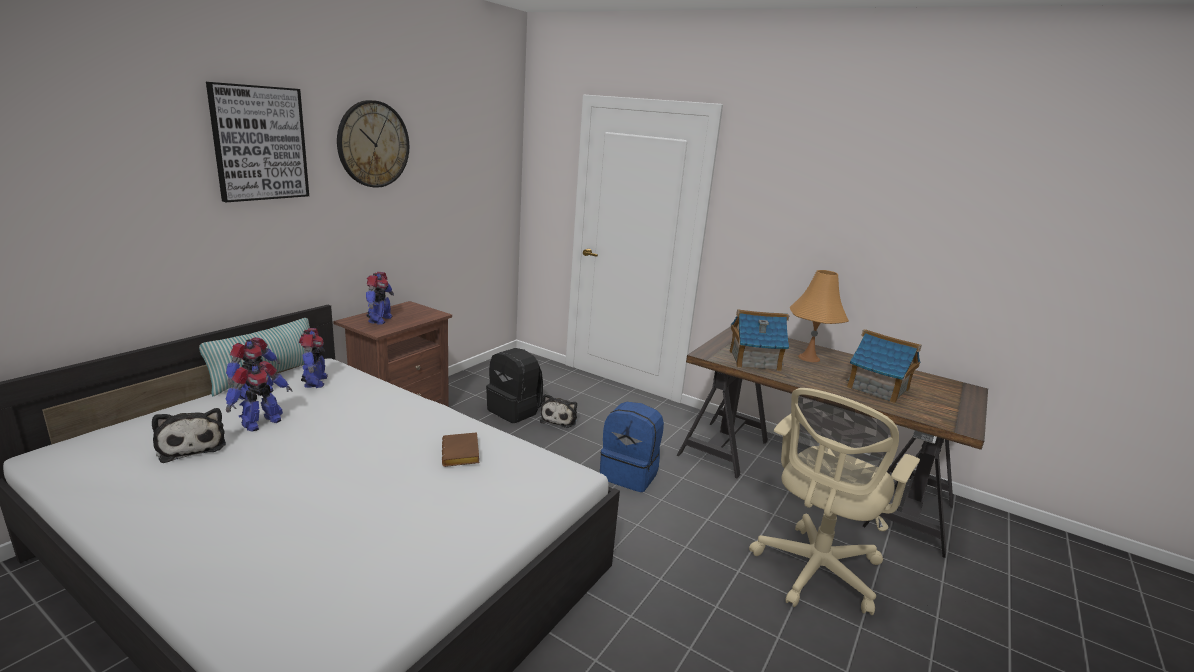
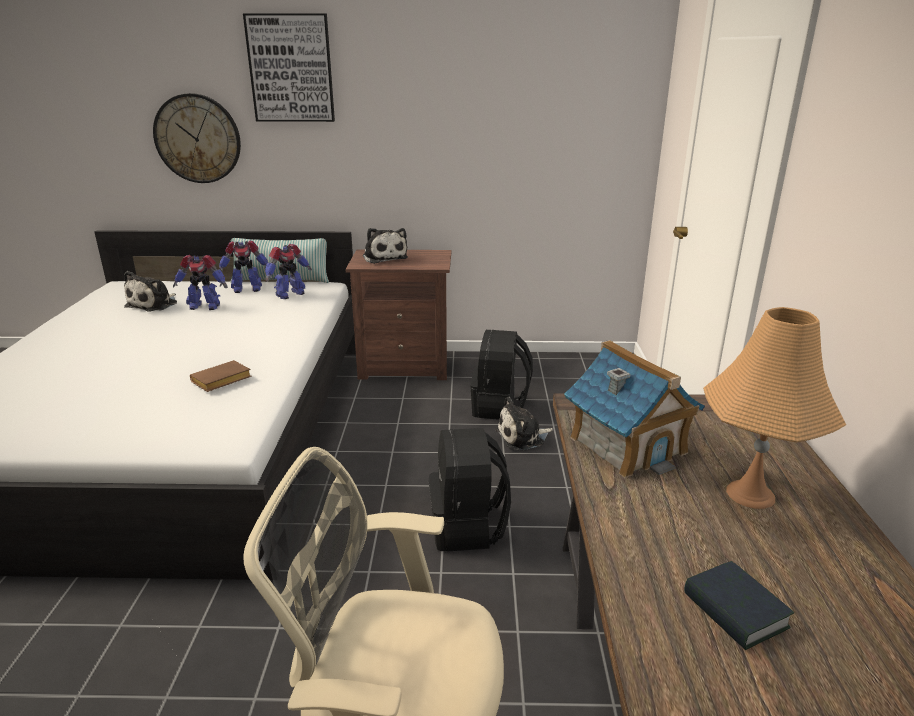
camera: 60 degrees right, 5 degrees up
(373, 144) = (414, 70): wall clock -> wall clock (197, 139)
(379, 320) = (384, 257): toy robot -> plush toy
(630, 474) = (468, 528): blue backpack -> black backpack
(878, 389) = (734, 611): toy house -> book

